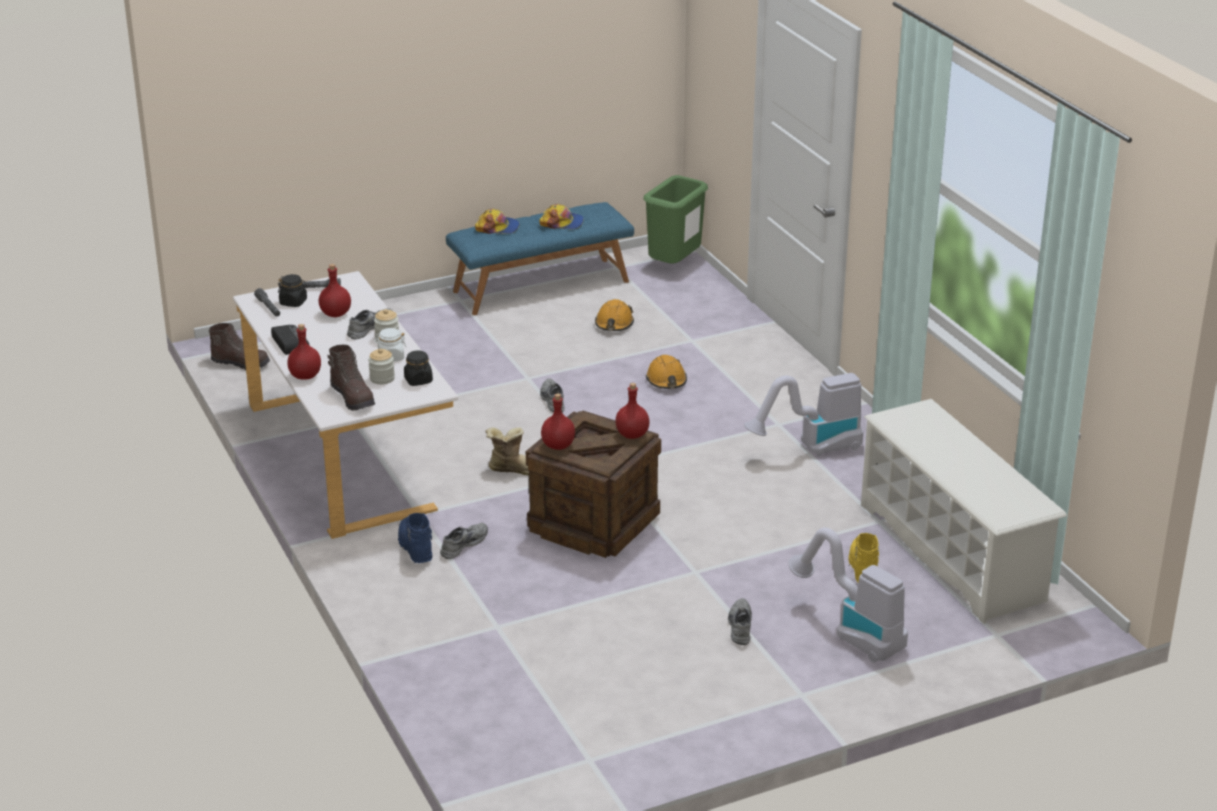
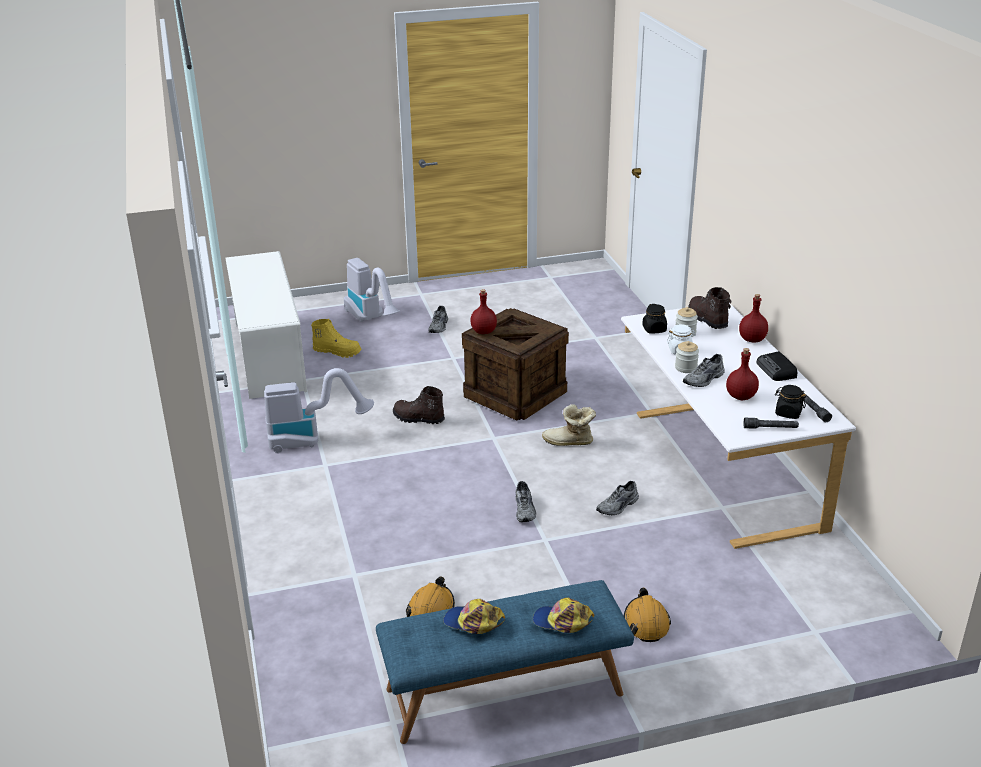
camera: 170 degrees left, 0 degrees up
(241, 363) = (864, 591): brown boot -> brown boot (418, 419)
(415, 548) = (652, 388): blue boot -> none
(463, 544) = (616, 388): grey shoe -> grey shoe (618, 506)
(558, 446) = (542, 328): red bottle -> none
(666, 380) = (404, 523): orange hard hat -> orange hard hat (646, 623)
(675, 267) = (313, 713): green trash can -> none
(863, 568) = (337, 352): yellow boot -> yellow boot turned 90 degrees counterclockwise

